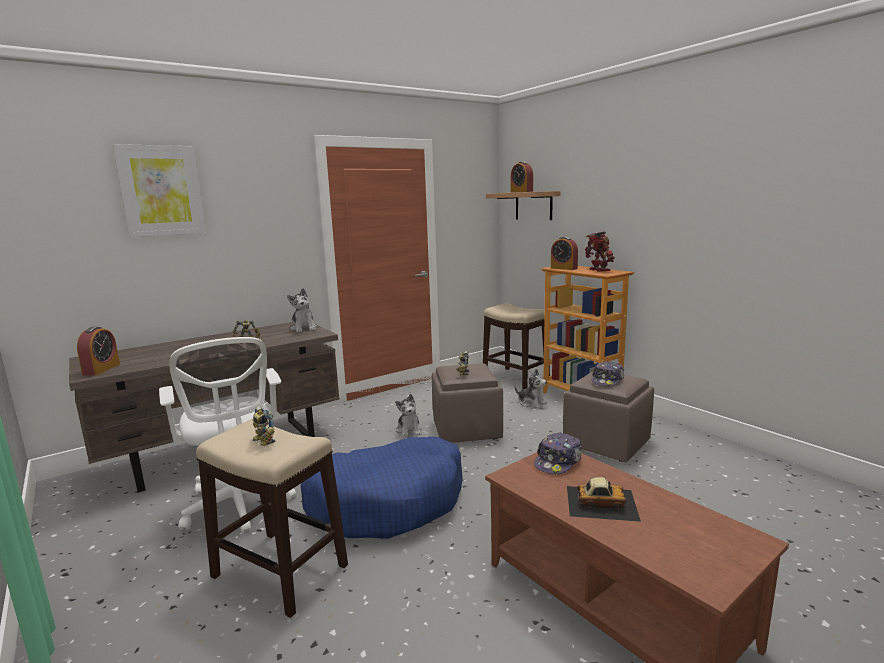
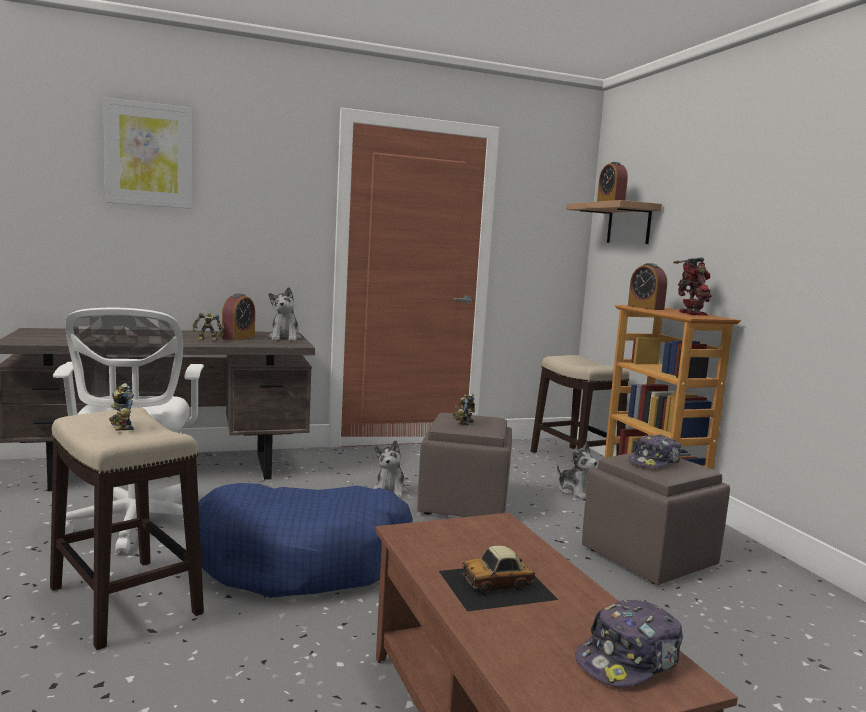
camera: 15 degrees right, 5 degrees down
(101, 369) = (34, 339): alarm clock -> alarm clock (238, 337)
(558, 462) = (486, 531): cap -> cap (629, 660)
(601, 502) = (497, 585): toy car -> toy car turned 135 degrees clockwise

